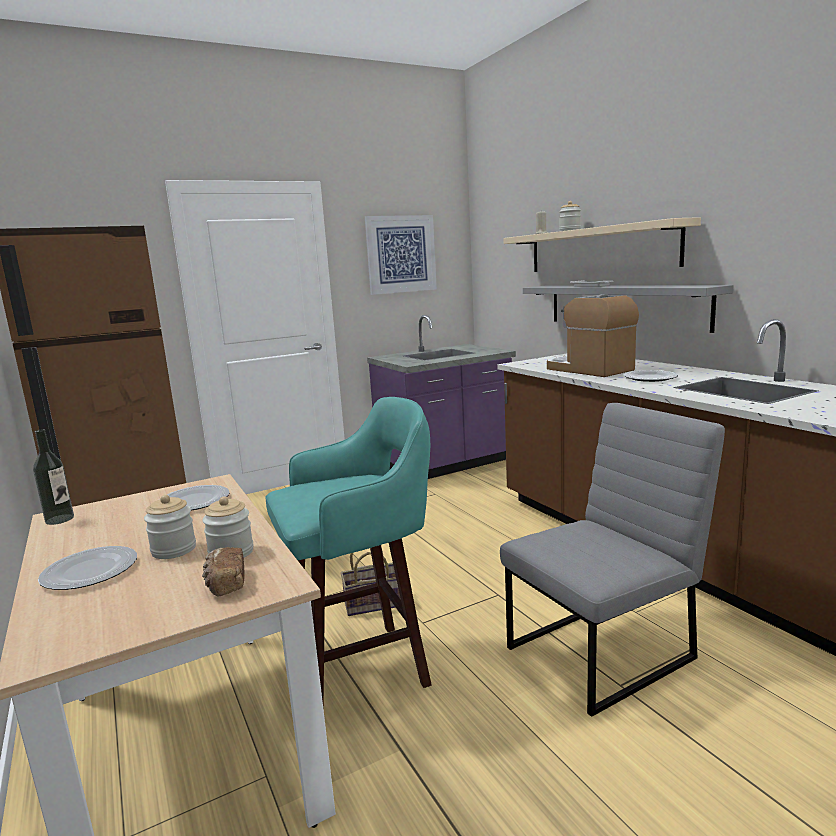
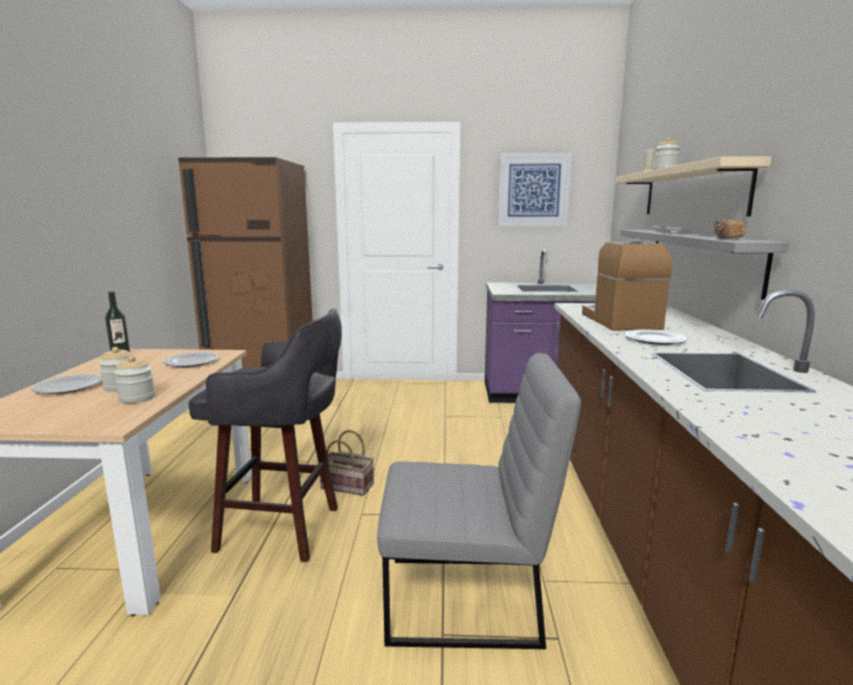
camera: 30 degrees right, 0 degrees up
(225, 584) = (94, 415): bread -> bread (726, 238)
(365, 669) = (284, 530): turquoise stool -> grey stool

